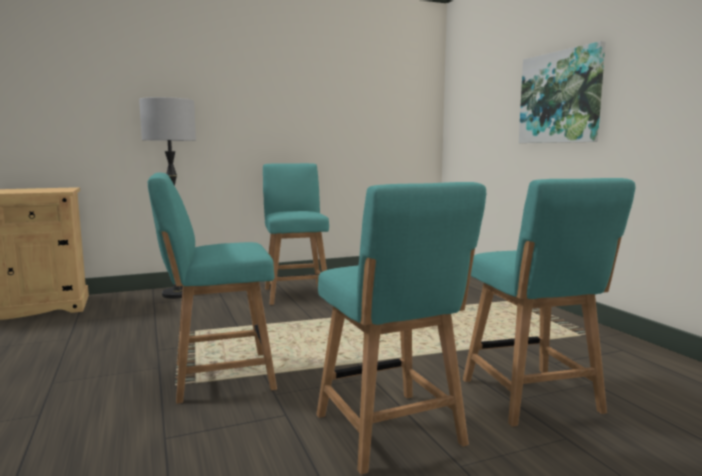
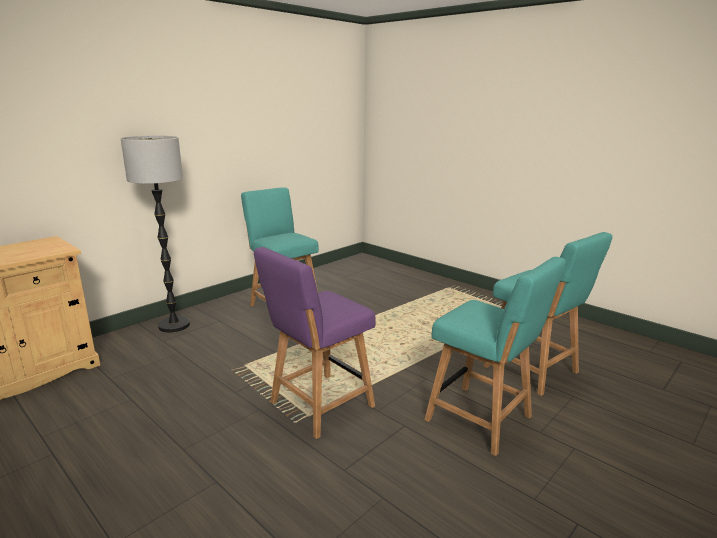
camera: 25 degrees left, 10 degrees up
(217, 377) = (318, 406): turquoise chair -> purple chair
(560, 97) = (488, 132): picture -> none

